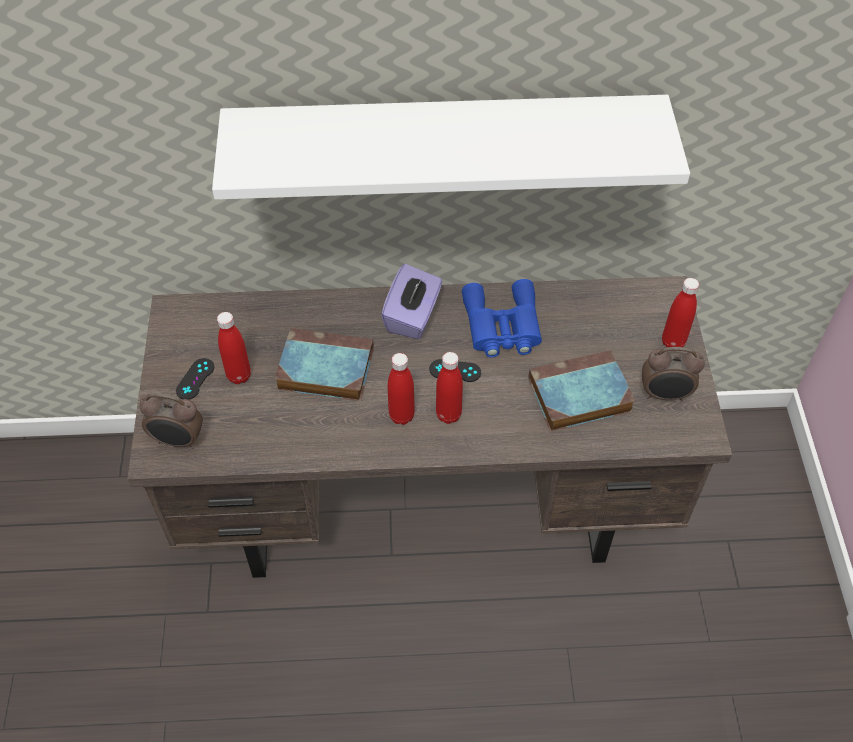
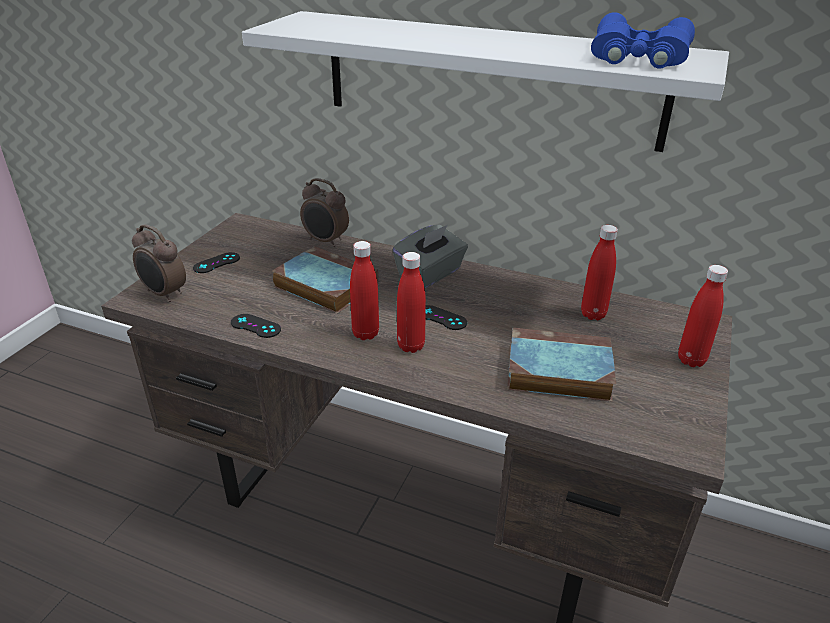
camera: 25 degrees right, 20 degrees down
(239, 375) = (252, 270): red bottle -> red bottle (593, 314)
(298, 445) = (255, 326): none -> black game controller
(413, 316) = (430, 274): purple tissue box -> grey tissue box
(502, 326) = (510, 301): blue binoculars -> blue binoculars (638, 56)
(665, 395) = (659, 399): alarm clock -> alarm clock (325, 241)

